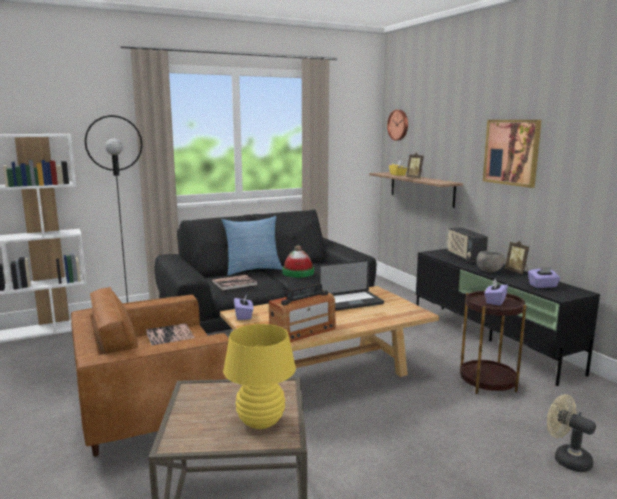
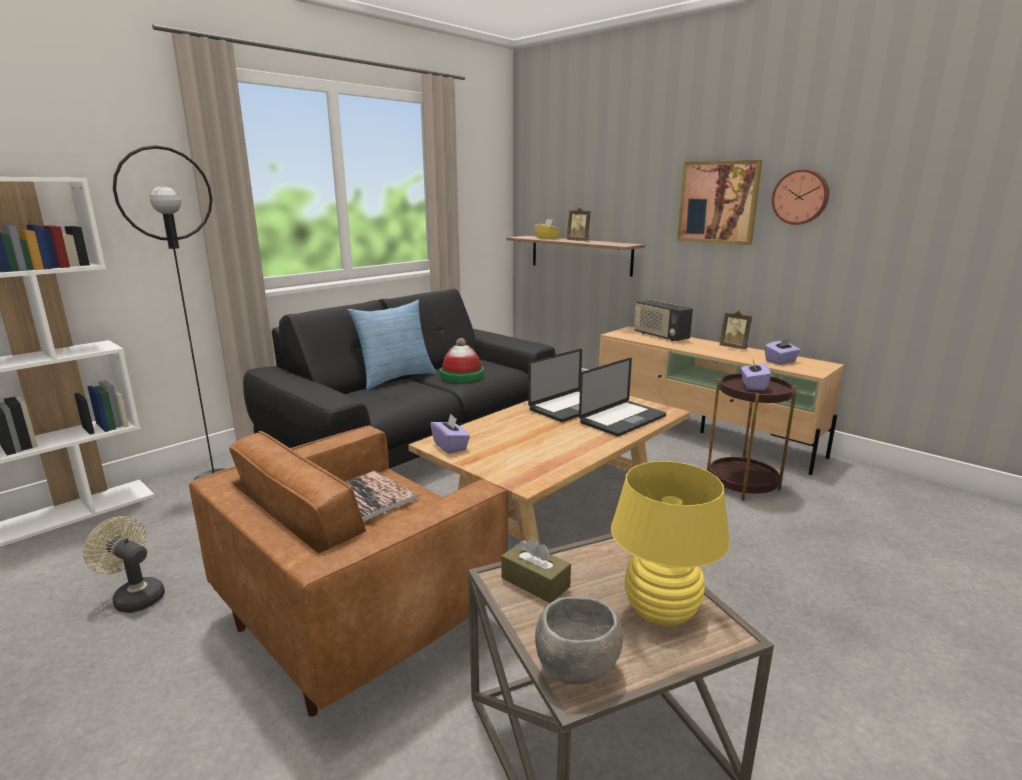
camera: 20 degrees left, 5 degrees up
(206, 393) = (535, 582): none -> brown tissue box
(234, 283) = (388, 400): book -> none
(303, 331) = (553, 456): radio -> none
(379, 315) = (623, 420): none -> laptop
(398, 125) = (541, 173): wall clock -> wall clock (800, 197)
(489, 271) = (705, 350): grey bowl -> grey bowl (575, 669)
(490, 341) = (703, 433): black tv stand -> beige tv stand
(566, 459) = (895, 561): beige fan -> beige fan (134, 597)

